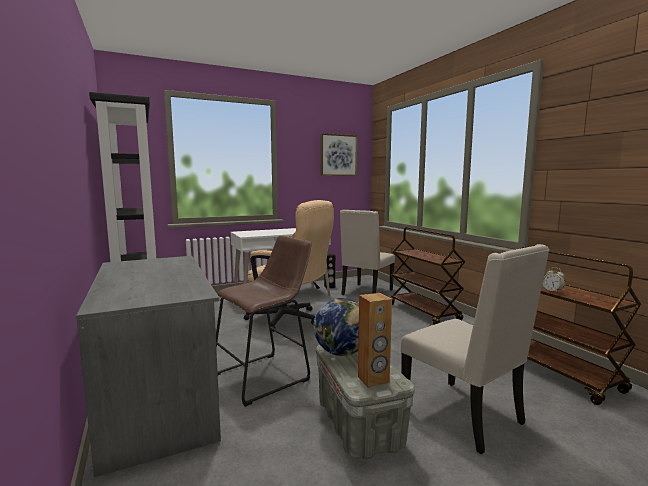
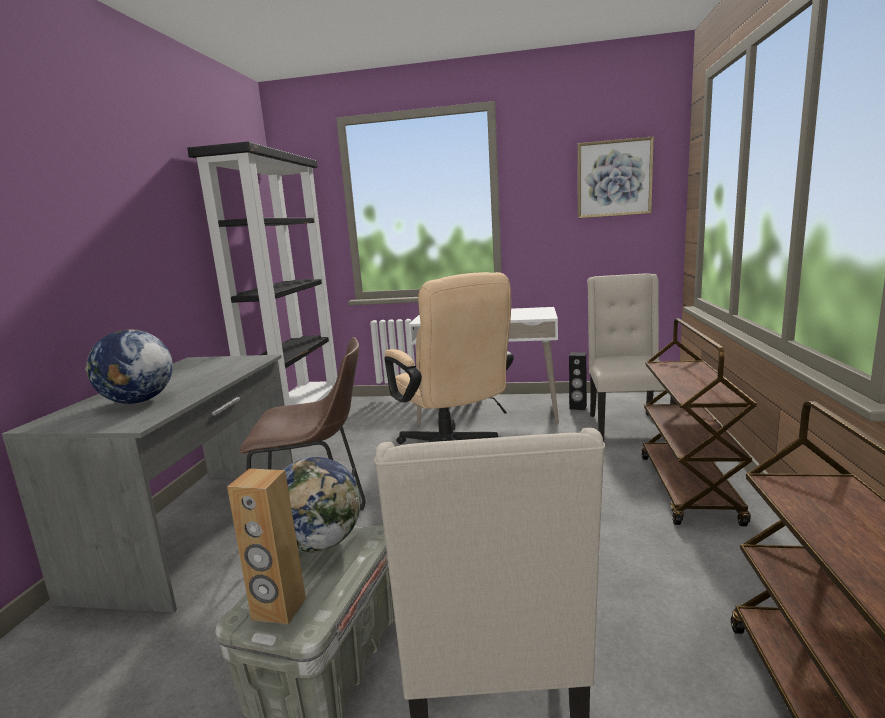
camera: 35 degrees right, 5 degrees up
(154, 286) = (138, 401): none -> globe
(366, 292) = (627, 427): beige chair -> beige chair turned 120 degrees clockwise
(552, 291) = (822, 531): alarm clock -> none

